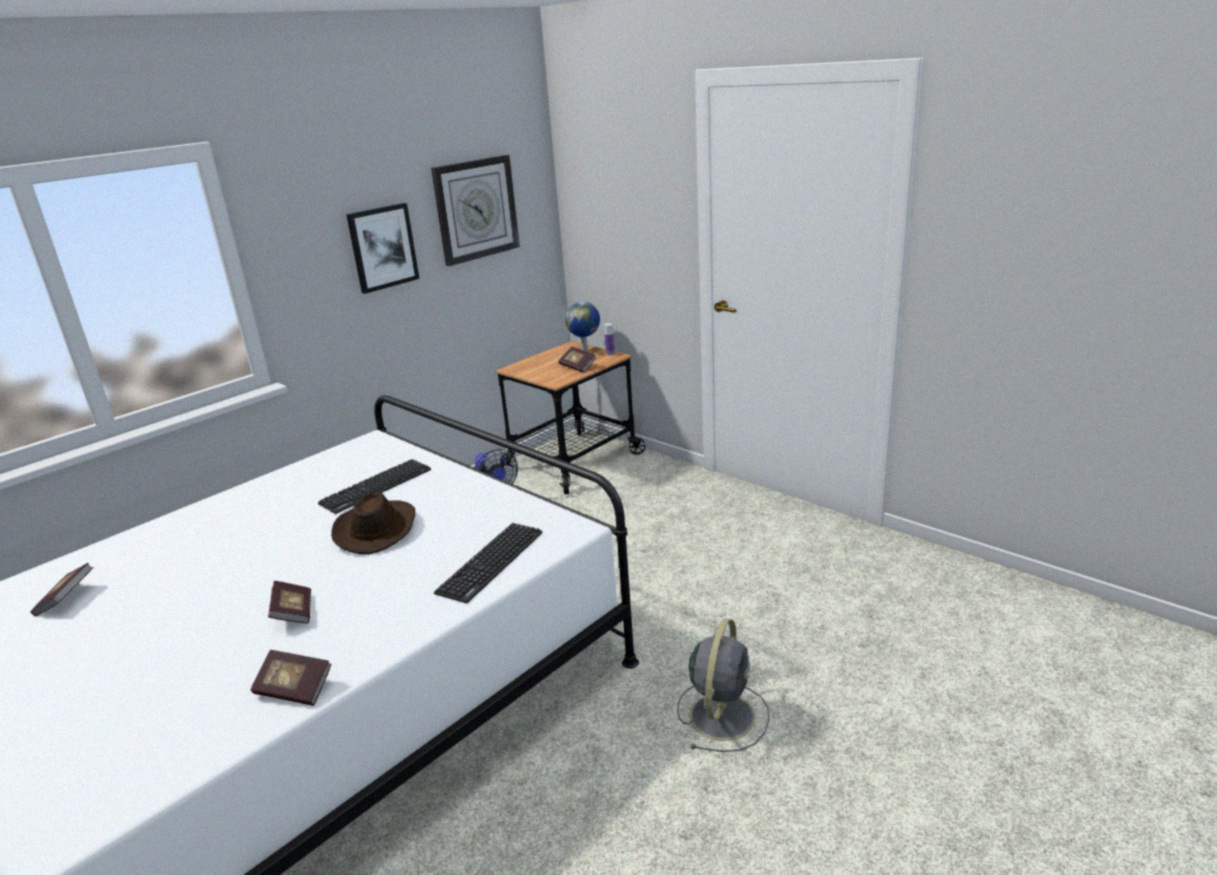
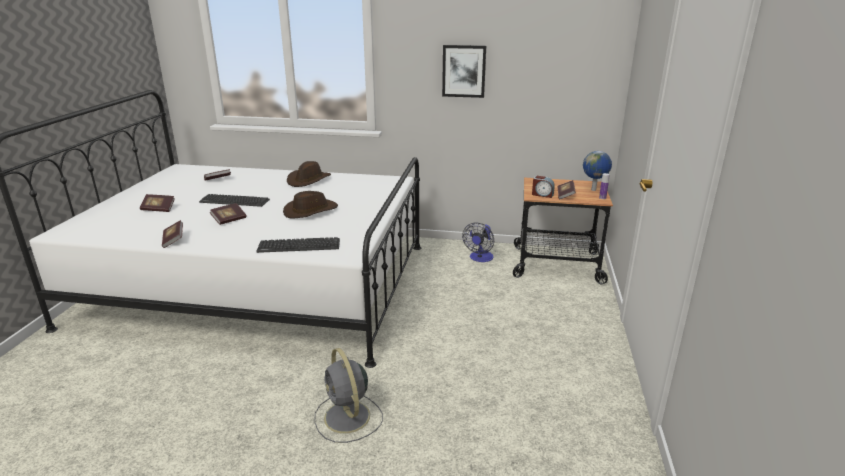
camera: 55 degrees right, 0 degrees up
(96, 696) = (158, 209): none -> book
(245, 507) = (308, 180): none -> brown hat
(376, 487) = (351, 197): keyboard -> keyboard (234, 201)
(476, 209) = (545, 61): wall clock -> none
(558, 376) = (542, 194): none -> alarm clock
(722, 714) = (348, 418): grey fan -> grey fan turned 75 degrees clockwise

